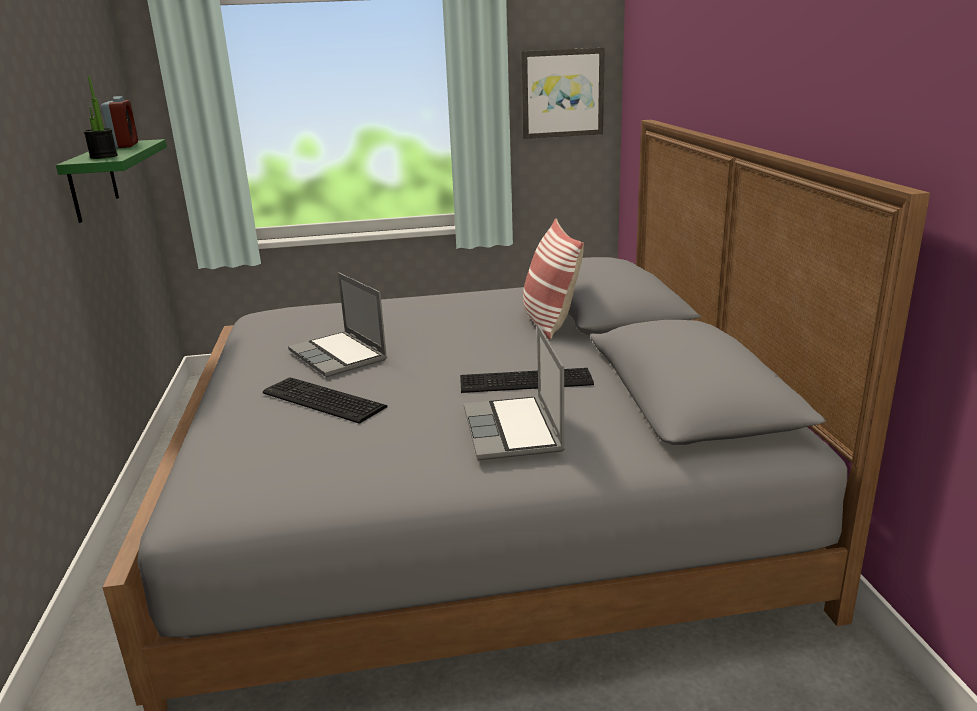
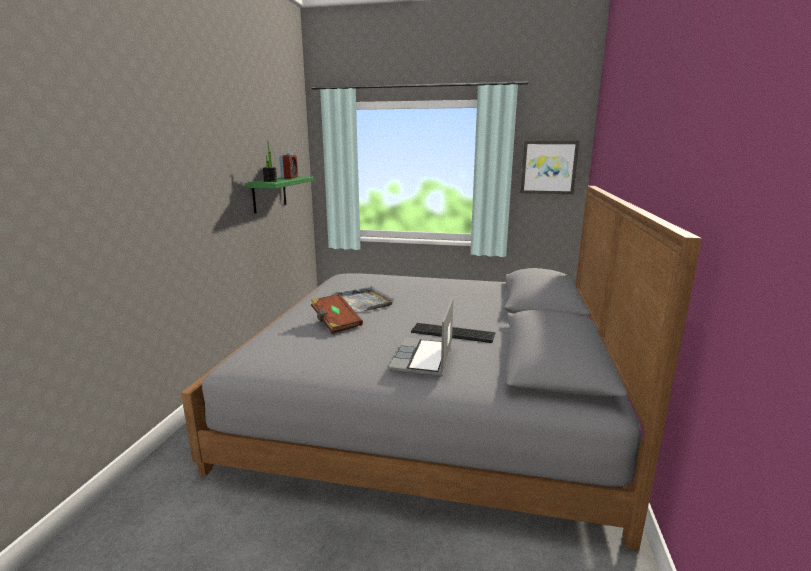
camera: 20 degrees right, 5 degrees down
(322, 401) = (335, 323): keyboard -> brown book
(339, 356) = (363, 301): laptop -> grey tray
(548, 322) = (494, 302): pillow -> none

